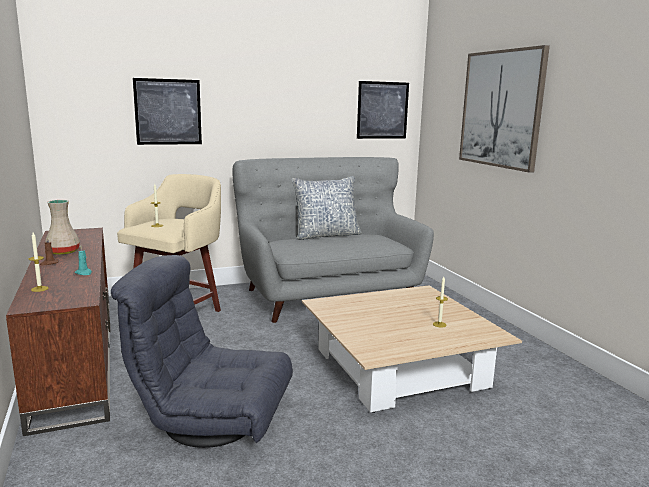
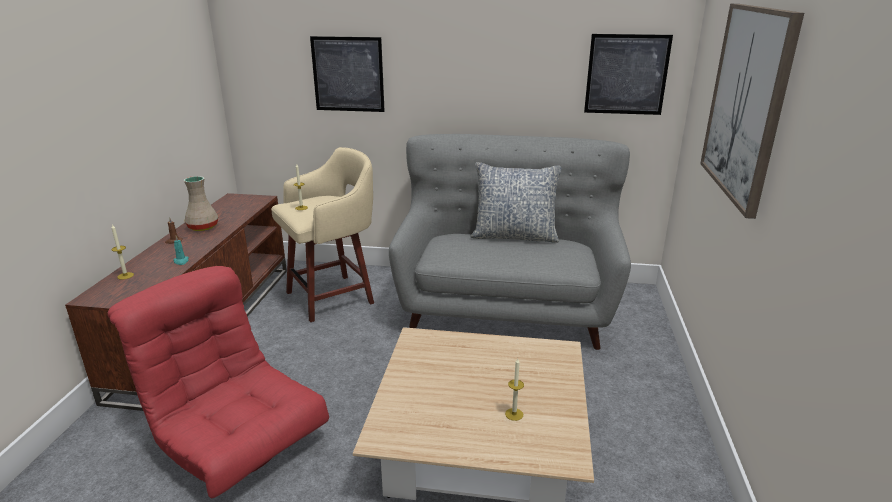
camera: 30 degrees right, 10 degrees up
(213, 420) = (237, 444): grey armchair -> red armchair

